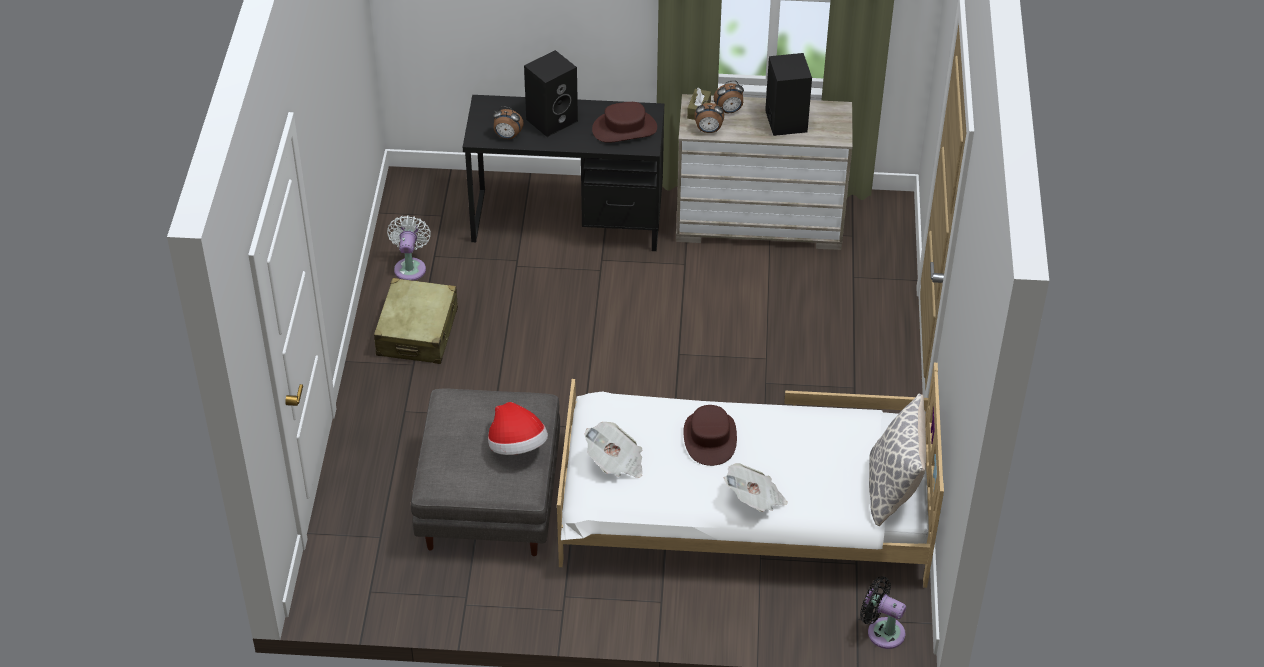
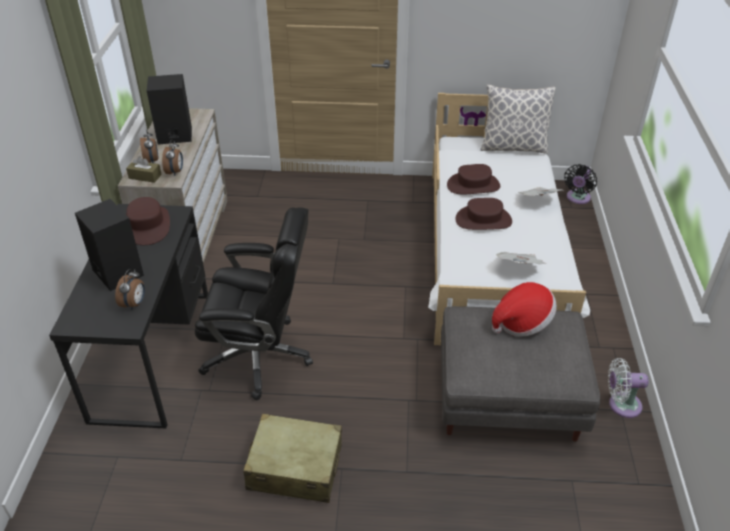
camera: 90 degrees left, 5 degrees down
(410, 267) = (194, 481): white fan -> white fan (621, 405)
(561, 299) = (260, 356): none -> black office chair
(787, 435) = (473, 185): none -> brown hat

